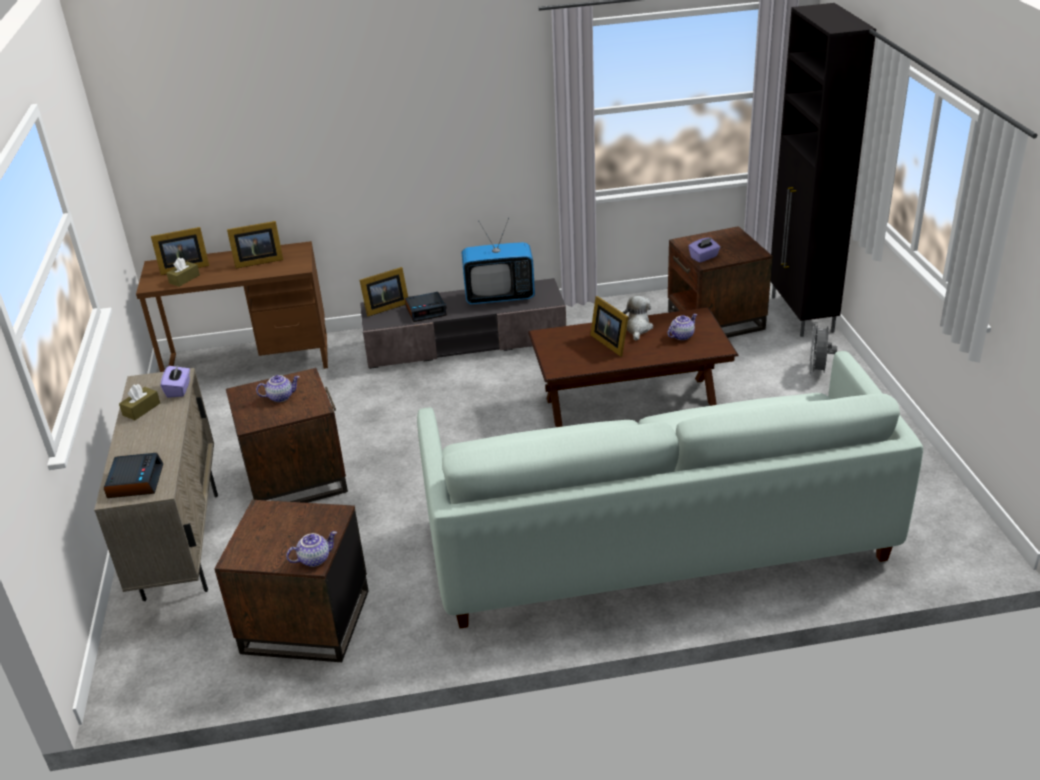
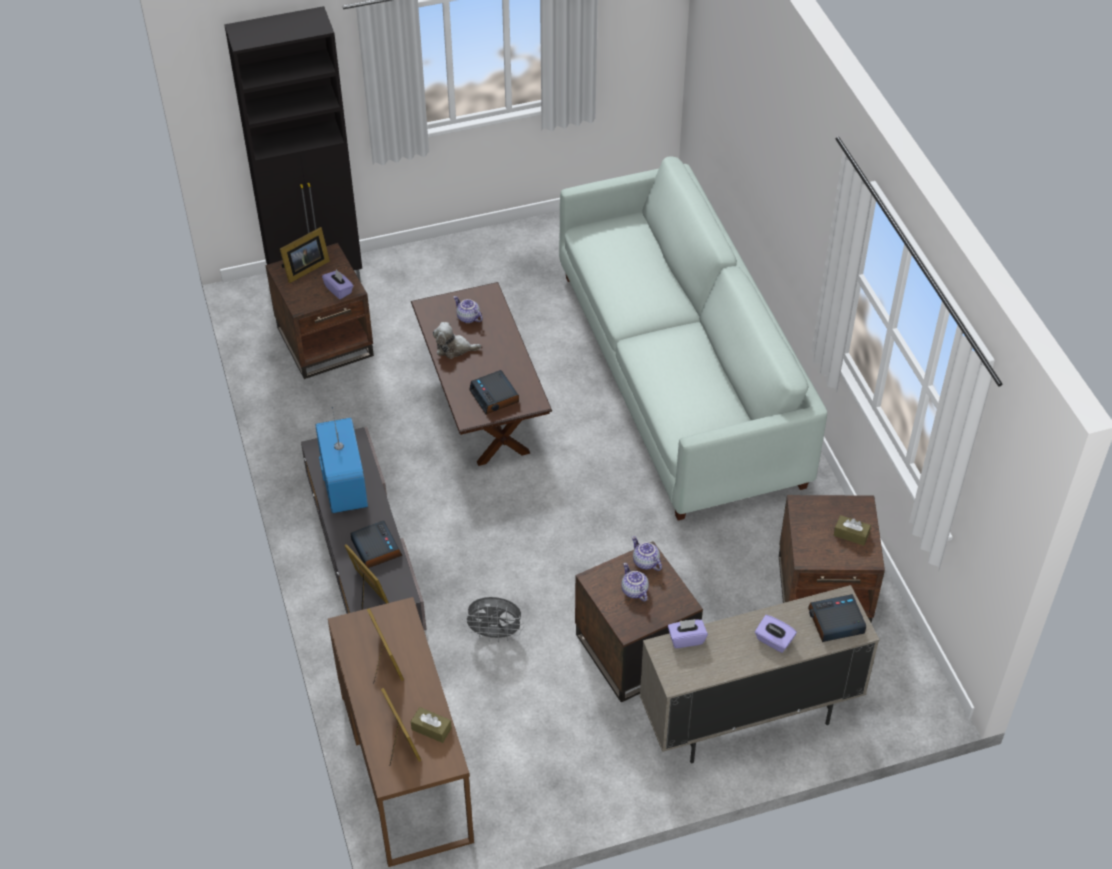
camera: 100 degrees left, 15 degrees up
(141, 409) = (725, 659): brown tissue box -> brown tissue box (851, 534)
(141, 439) = (773, 641): none -> purple tissue box
(314, 559) = (857, 505): teapot -> teapot (645, 562)
(568, 349) = (495, 396): none -> alarm clock
(610, 342) = (482, 367): picture frame -> picture frame (304, 269)
(818, 371) = (424, 273): grey fan -> grey fan (495, 634)

